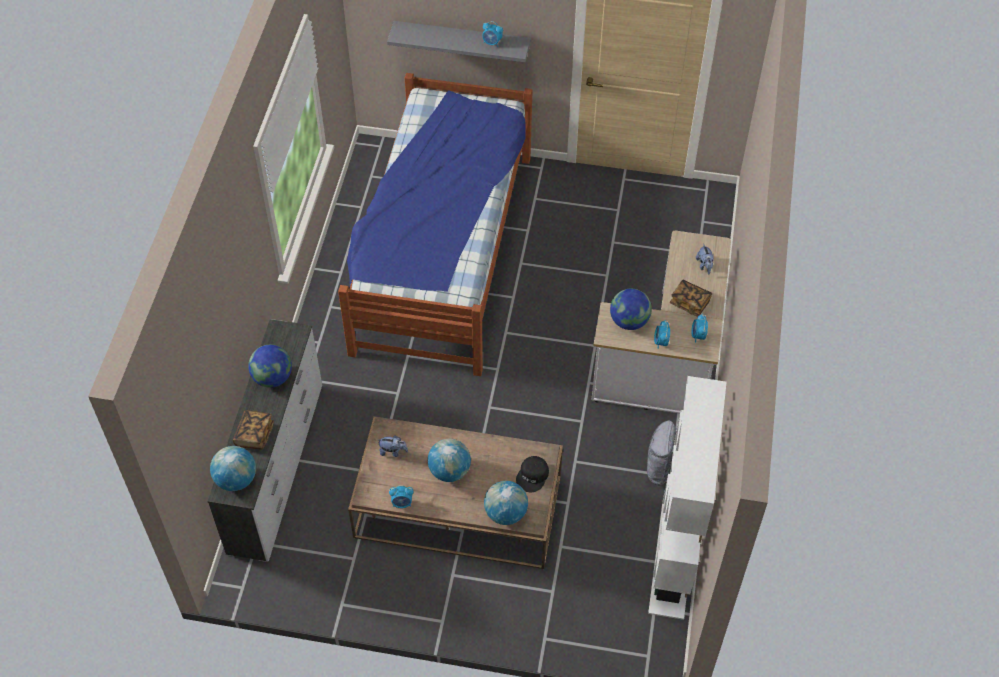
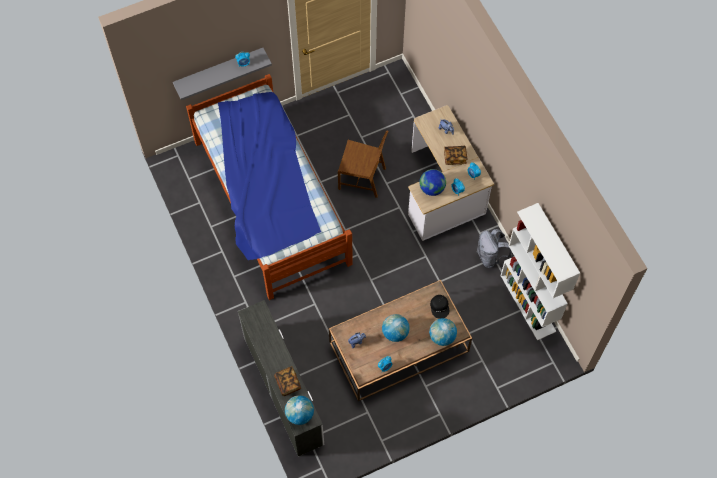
camera: 35 degrees left, 10 degrees up
(272, 378) = (269, 344): globe -> none
(576, 287) = (362, 178): none -> brown chair

